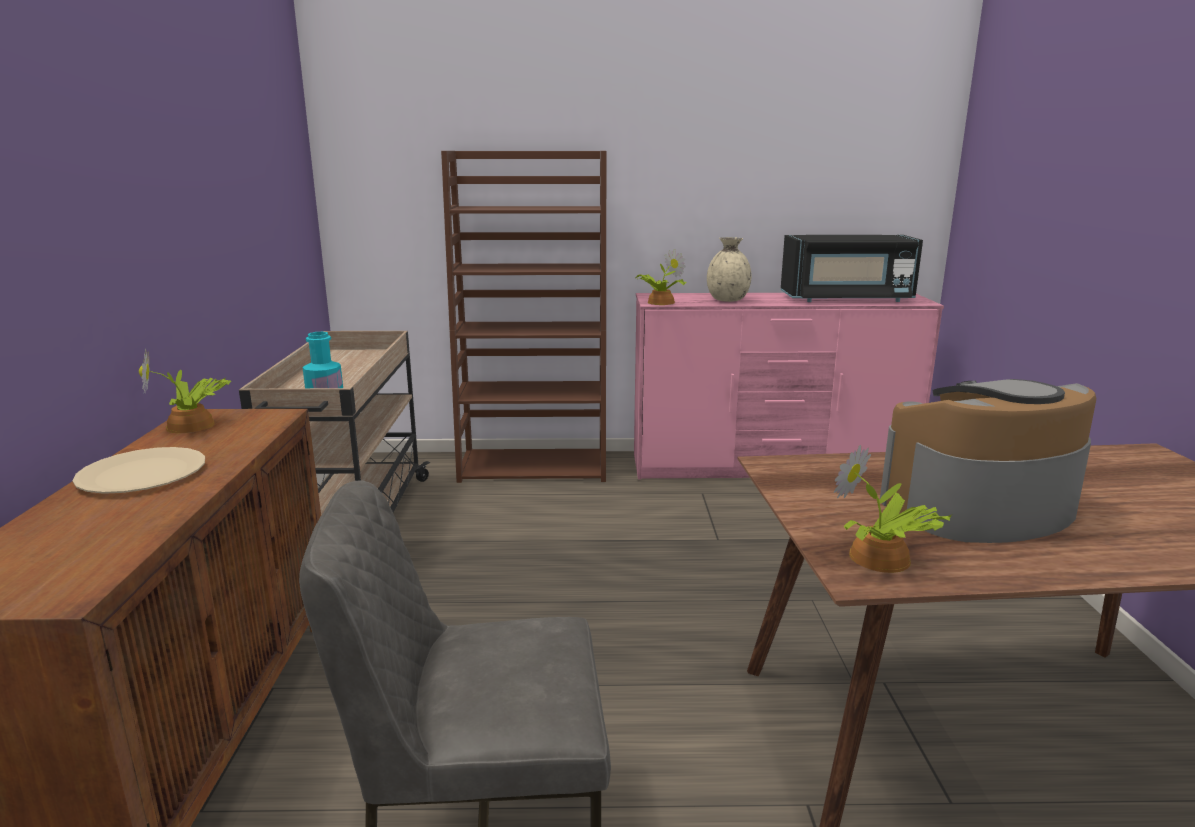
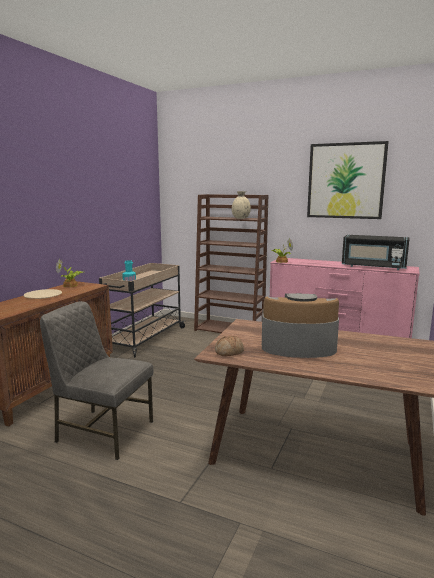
camera: 25 degrees right, 5 degrees down
(727, 300) = (313, 263): beige vase -> beige vase (240, 218)
(774, 119) = (345, 181): none -> picture
(881, 559) = (229, 352): potted plant -> bread

